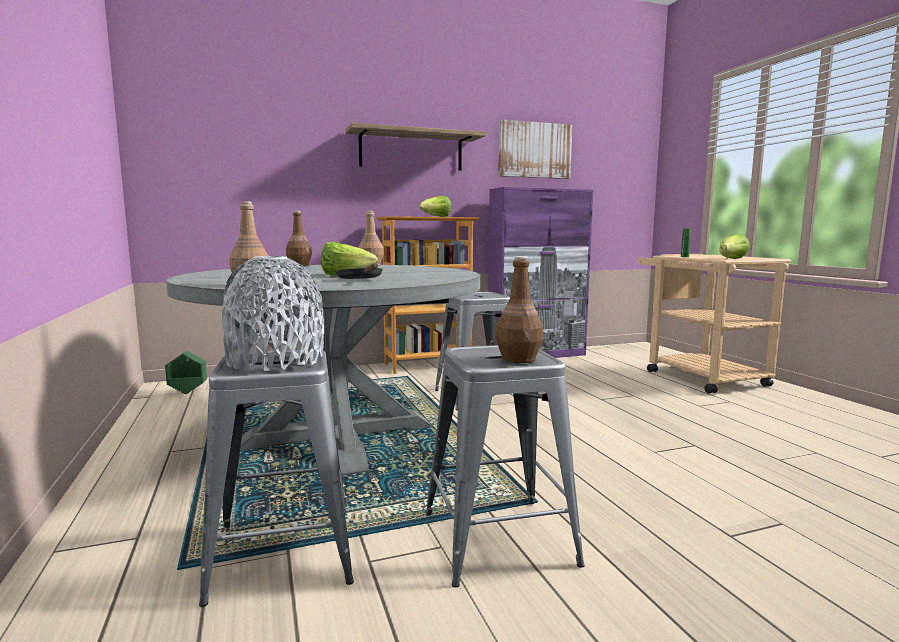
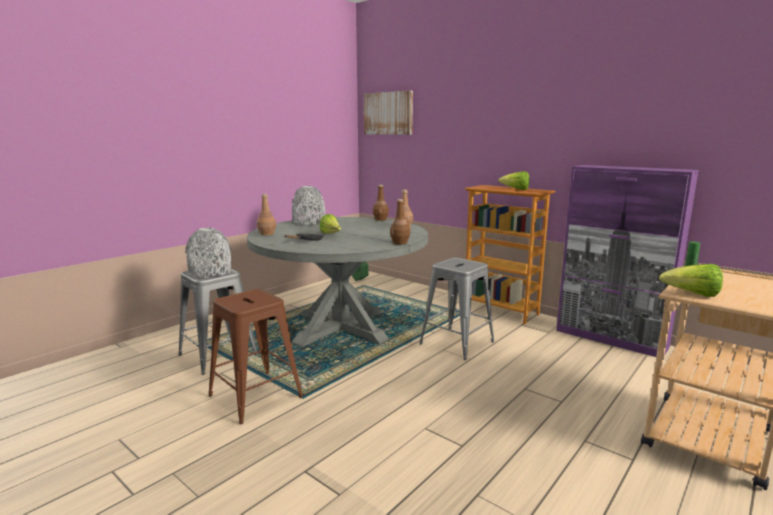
camera: 60 degrees right, 5 degrees up
(217, 274) = (309, 221): none -> grey vase
(411, 151) = (516, 130): shelf -> none
(498, 538) = (255, 396): grey stool -> brown stool
(519, 359) = (239, 303): brown bottle -> brown bottle (400, 242)
(534, 150) = (647, 122): picture -> picture (388, 113)

